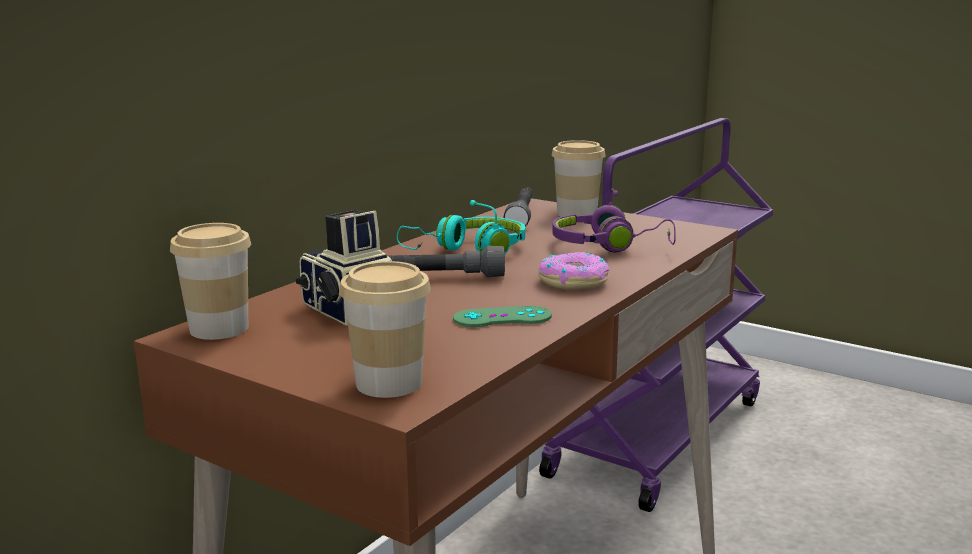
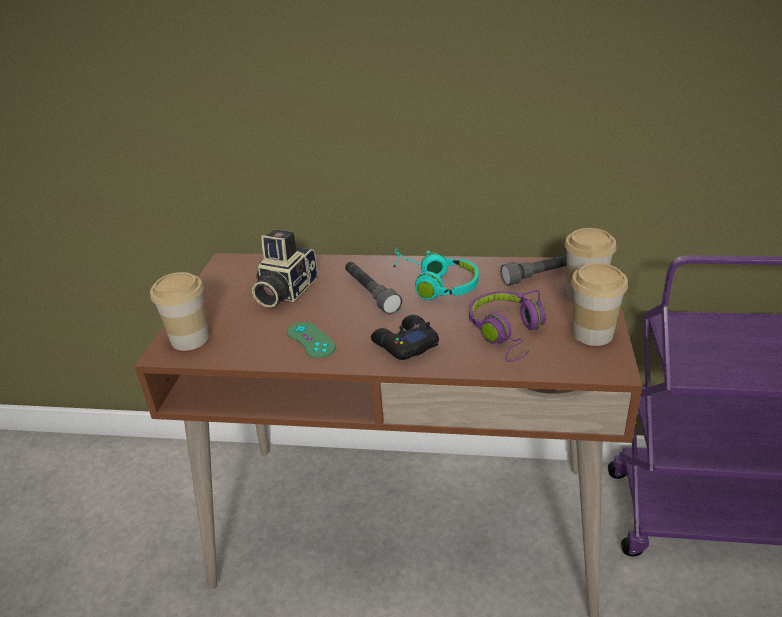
camera: 65 degrees right, 15 degrees up
(219, 329) = (240, 265): cup -> cup (592, 334)
(573, 281) = (404, 344): donut -> black game controller

